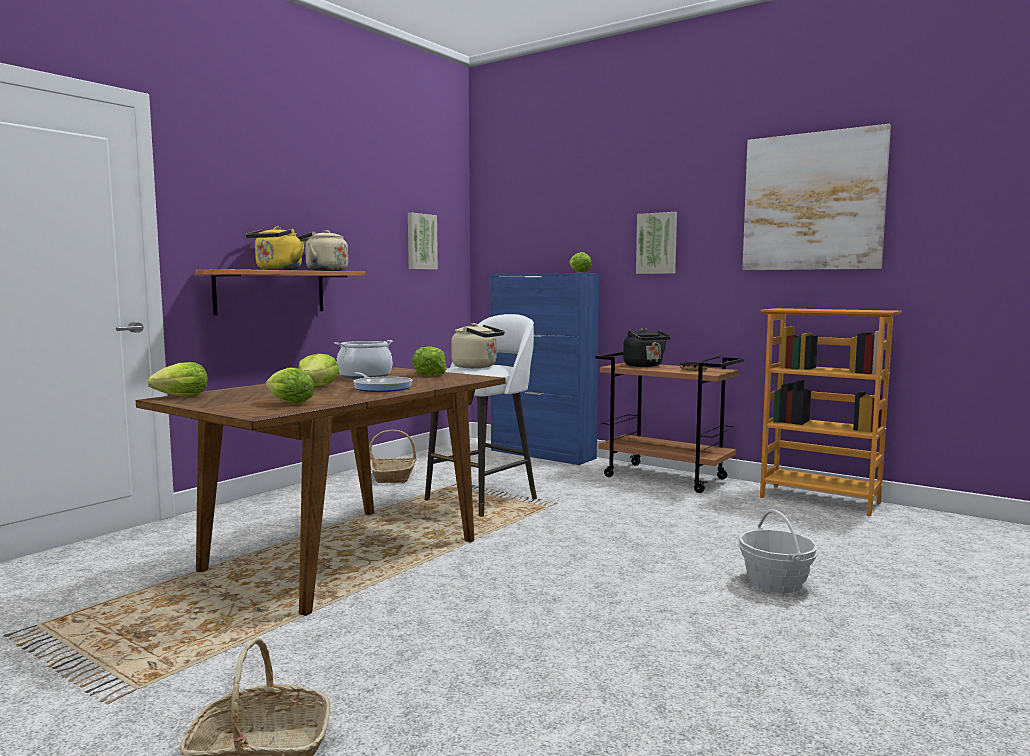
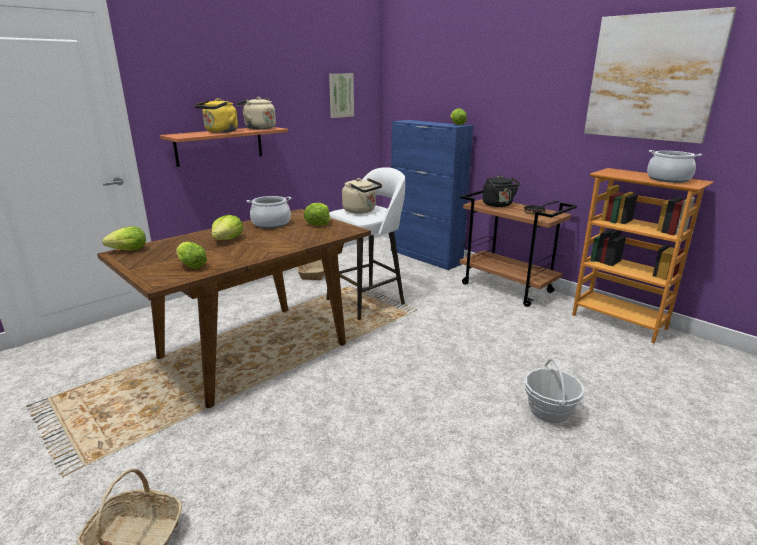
camera: 10 degrees right, 15 degrees up
(381, 387) = (270, 243): frying pan -> none
(657, 243) = (519, 104): picture -> none
(852, 310) = (668, 179): none -> cooking pot

